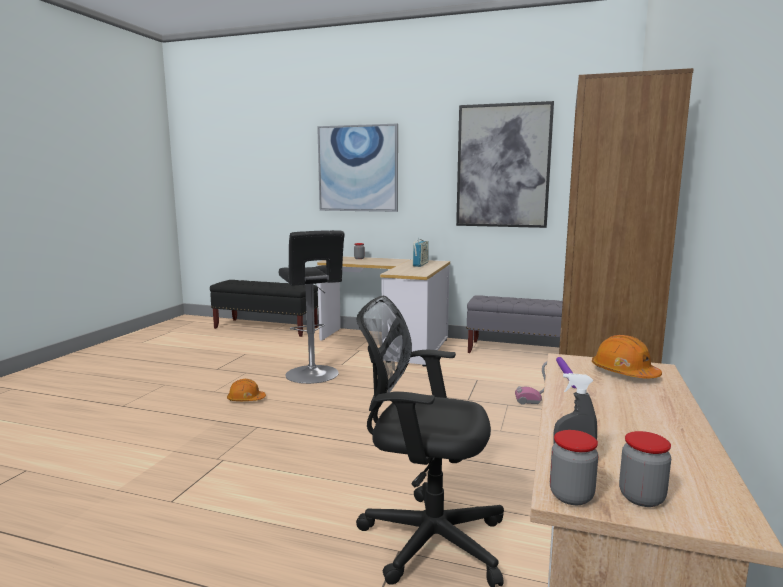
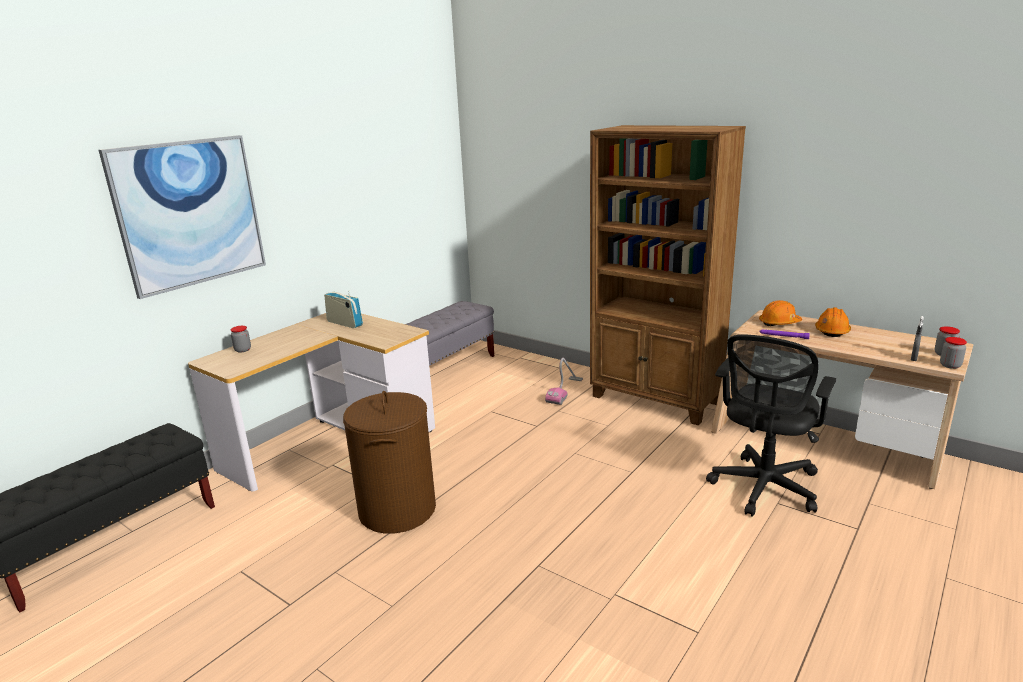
camera: 70 degrees left, 10 degrees up
(246, 399) = (445, 573): orange hard hat -> orange hard hat (832, 331)
(313, 375) = (398, 510): black stool -> brown laundry basket
(503, 166) = (368, 178): picture -> none

